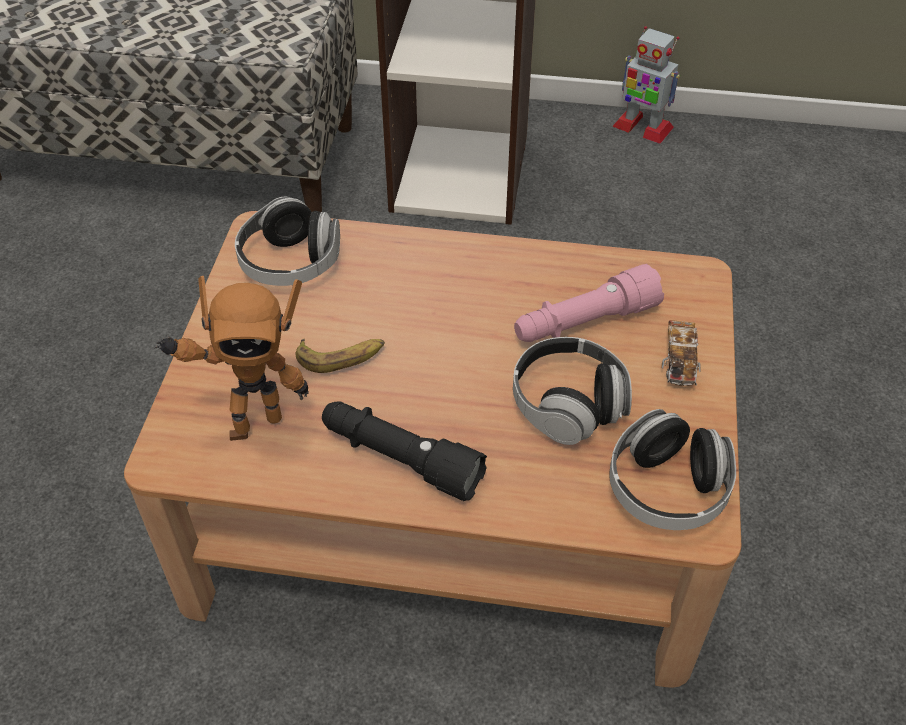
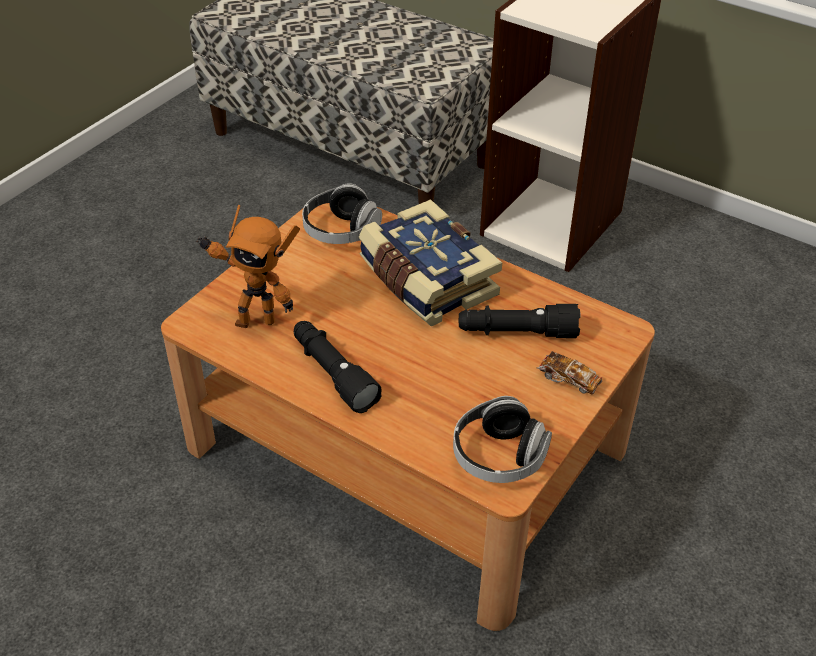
camera: 25 degrees right, 5 degrees down
(341, 357) = (336, 299): banana -> none
(436, 294) = (425, 281): none -> book
(568, 404) = (467, 380): headphones -> none
(584, 322) = (517, 333): pink flashlight -> black flashlight
(642, 127) = (724, 231): toy robot -> none
(679, 361) = (568, 380): toy car -> toy car turned 90 degrees clockwise

